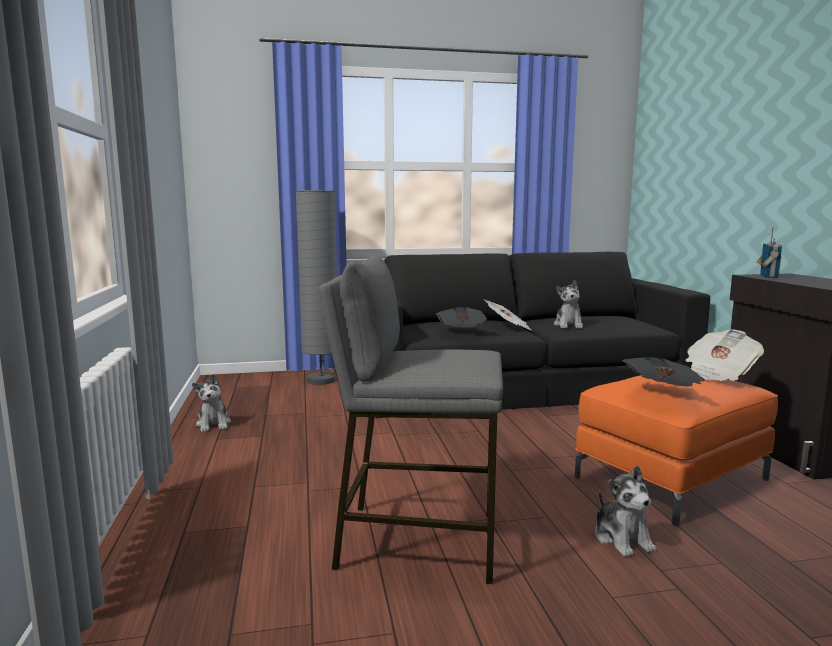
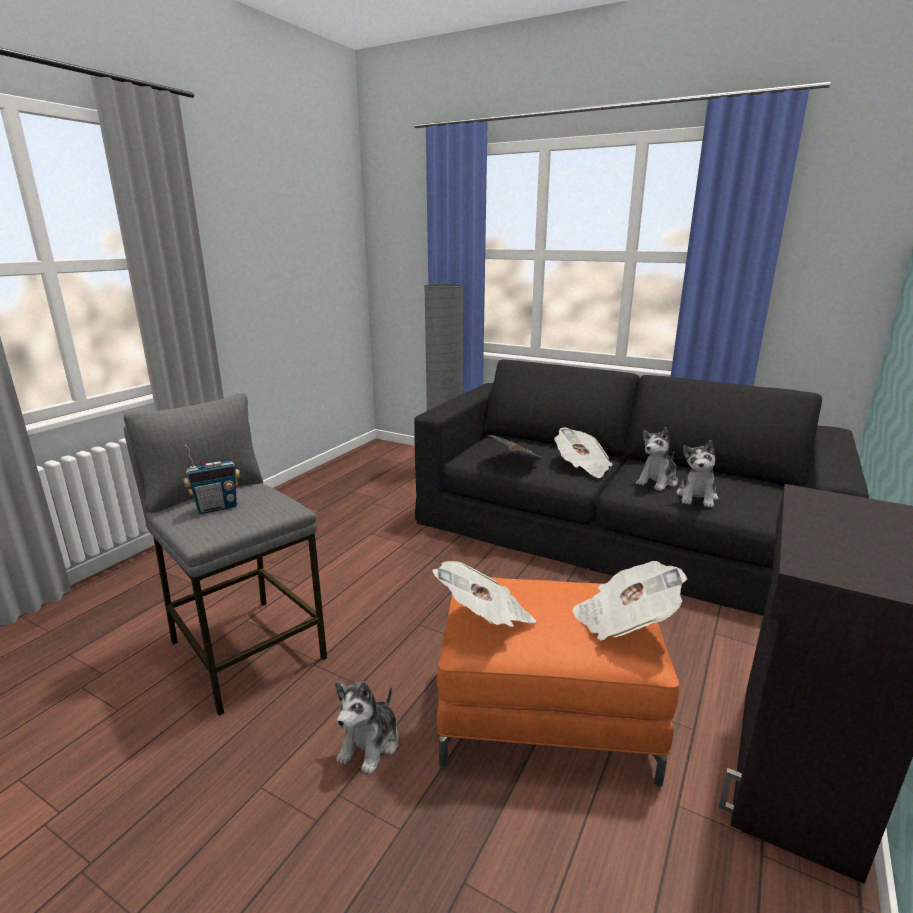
camera: 40 degrees right, 10 degrees up
(213, 424) = (310, 488): plush toy -> plush toy (697, 497)
(767, 276) = (823, 504): radio -> radio (217, 507)

